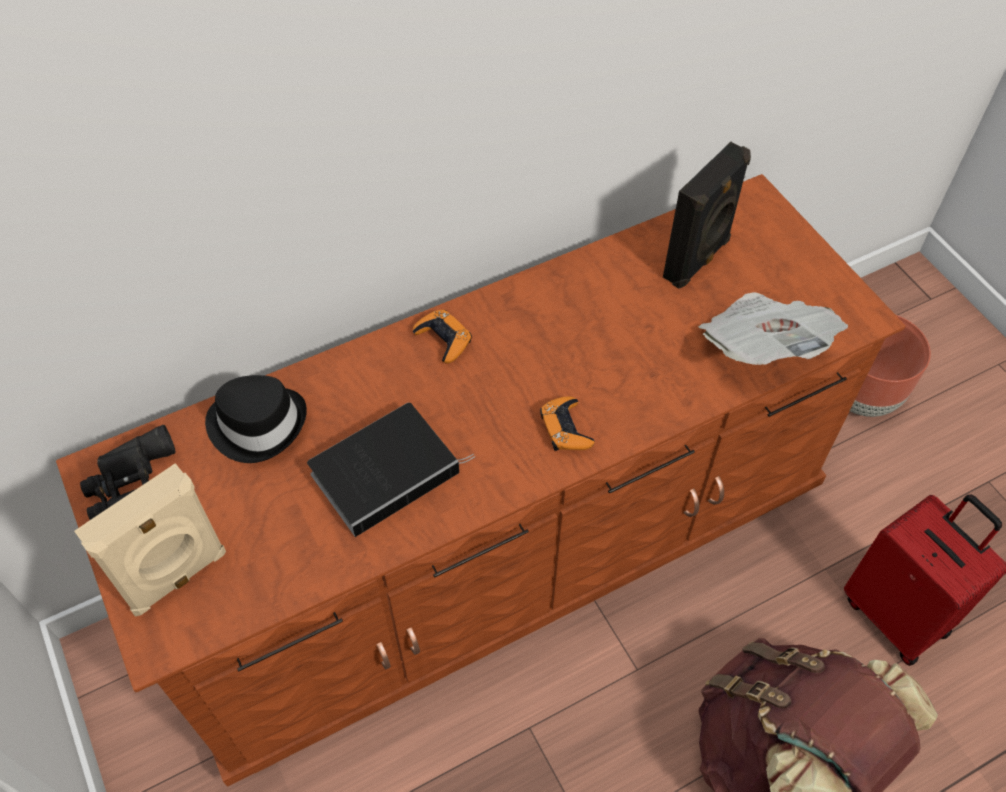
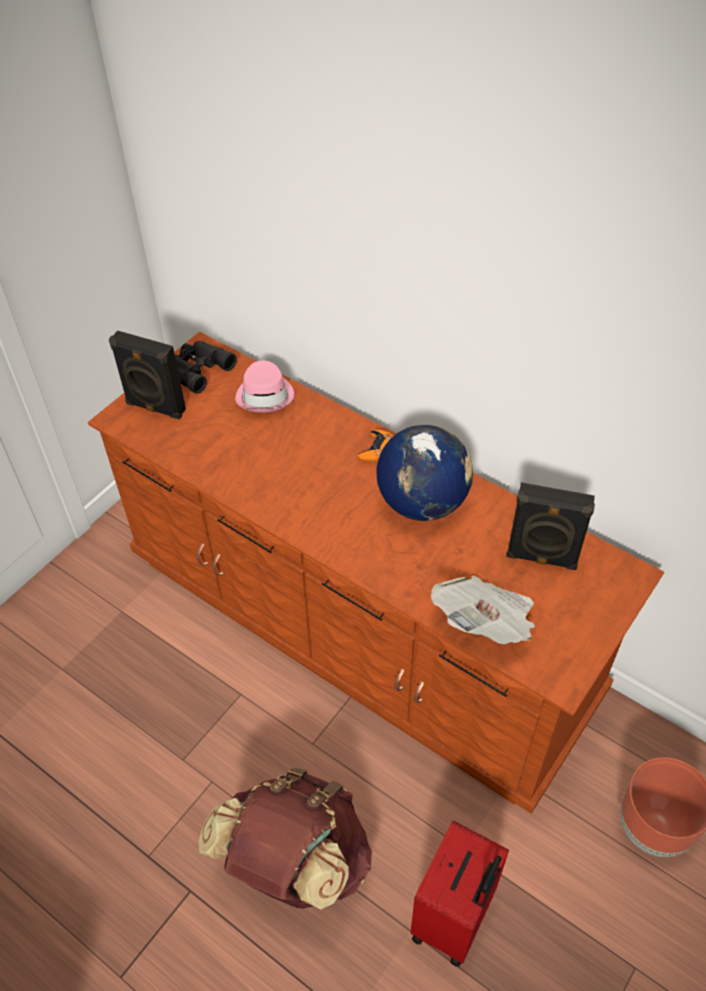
camera: 65 degrees right, 5 degrees down
(177, 577) = (155, 408): beige speaker -> black speaker
(258, 423) = (265, 395): black hat -> pink hat
(387, 470) = (266, 463): book -> none
(557, 330) = (422, 502): none -> globe
(565, 429) = (346, 535): orange game controller -> none

